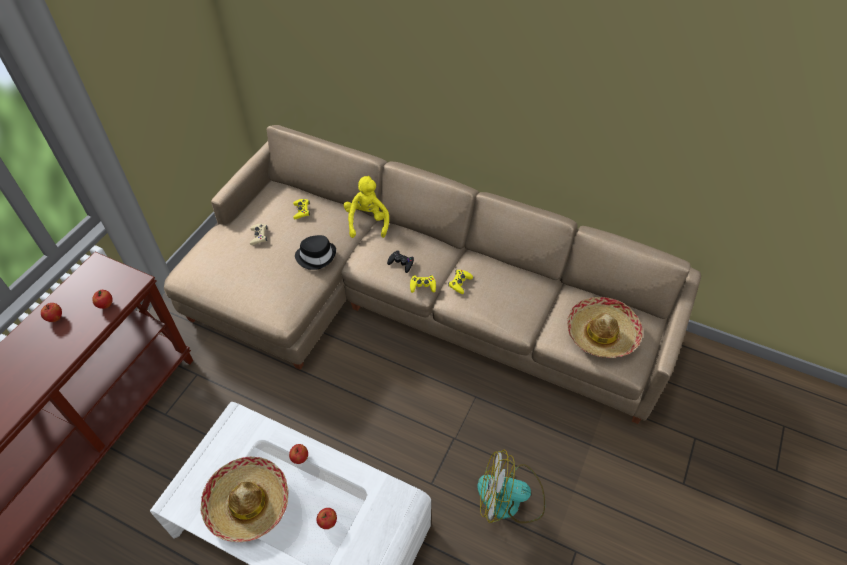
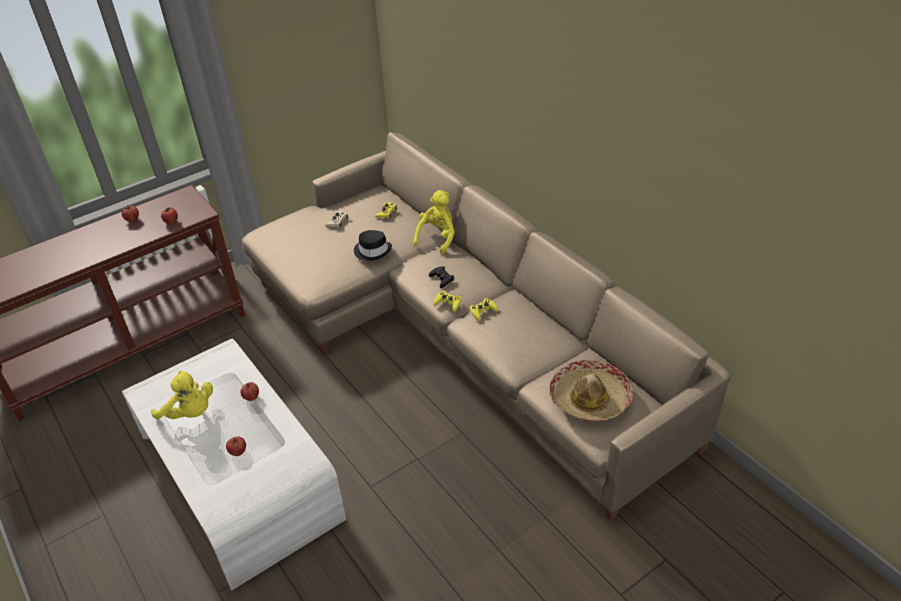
camera: 30 degrees right, 10 degrees down
(247, 503) = (190, 413): hat -> yellow plush toy
(509, 499) = (433, 530): fan -> none

